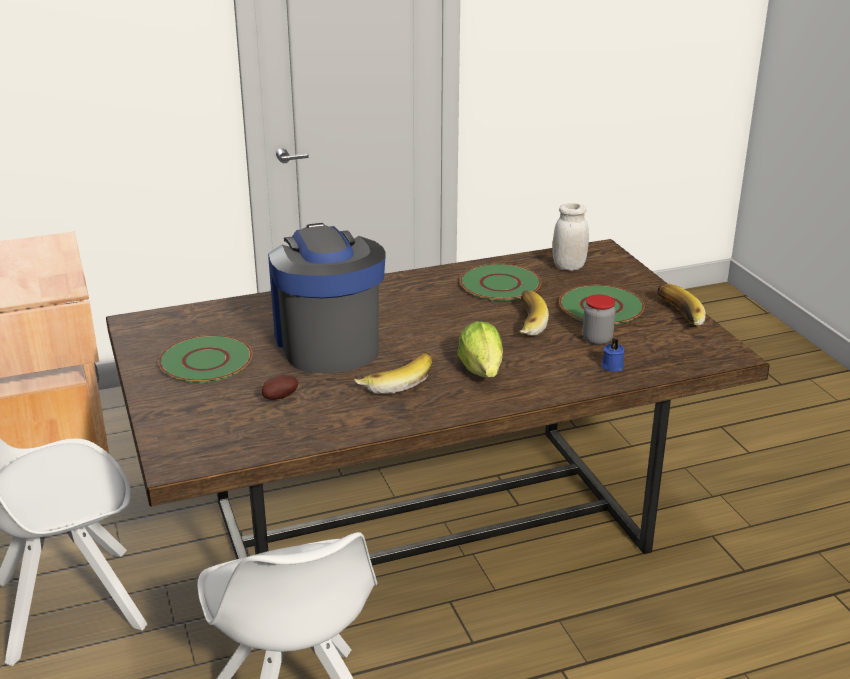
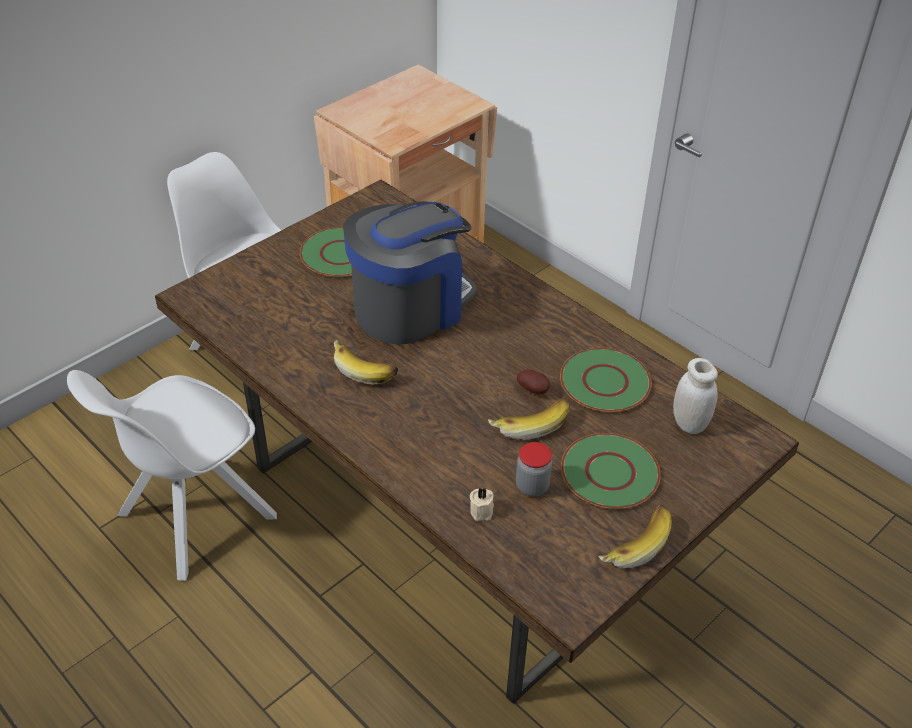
camera: 65 degrees right, 15 degrees up
(280, 397) = (305, 312): potato -> potato (534, 390)
(482, 370) = (418, 418): lettuce -> none
(612, 366) = (482, 510): blue candle -> beige candle

